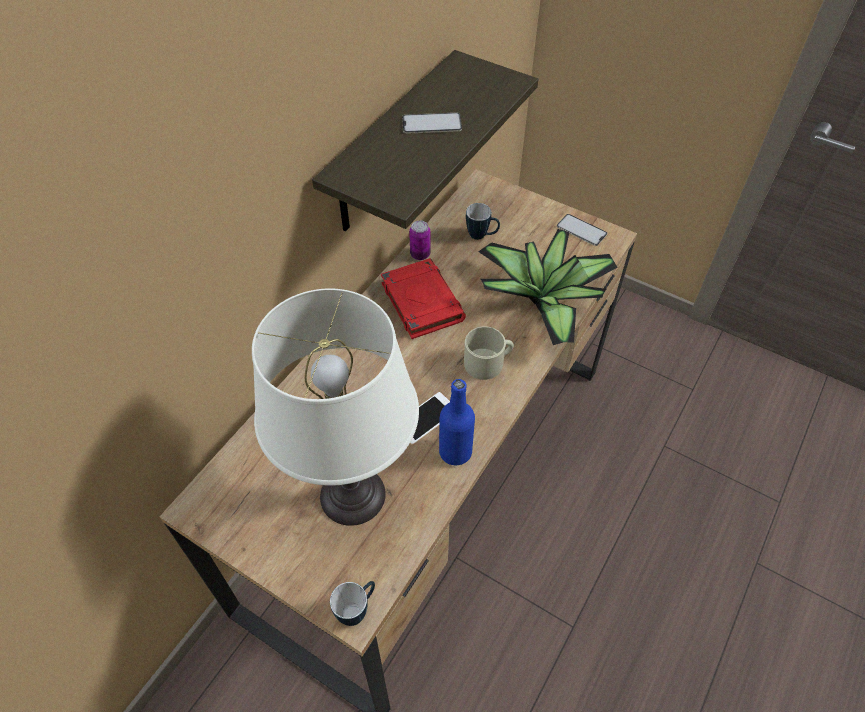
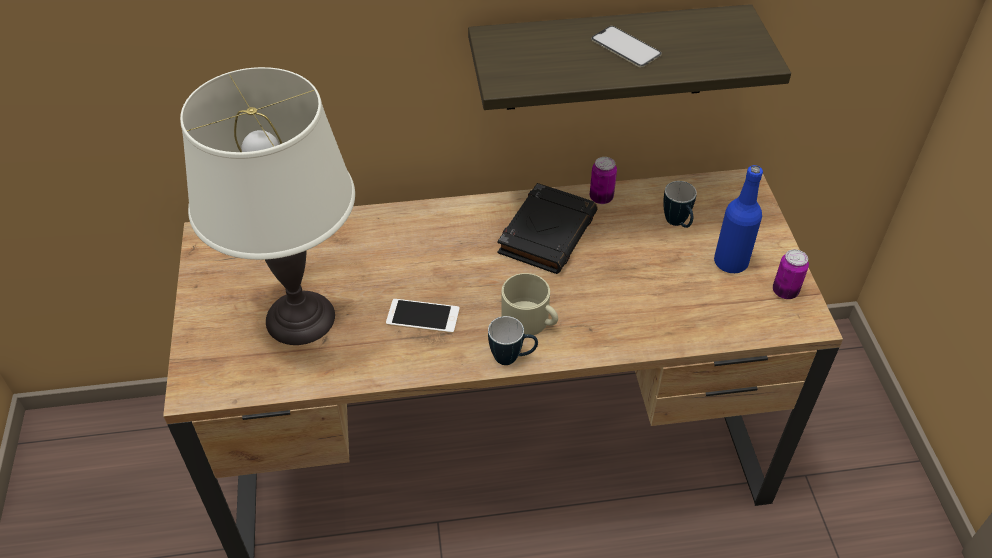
camera: 50 degrees right, 5 degrees down
(357, 610) = (198, 389): mug -> mug (512, 358)
(421, 301) = (547, 233): red book -> black book
(455, 452) = (407, 358): blue bottle -> blue bottle (730, 262)
(544, 299) = (655, 316): potted plant -> none
(581, 230) = (785, 291): phone -> can

